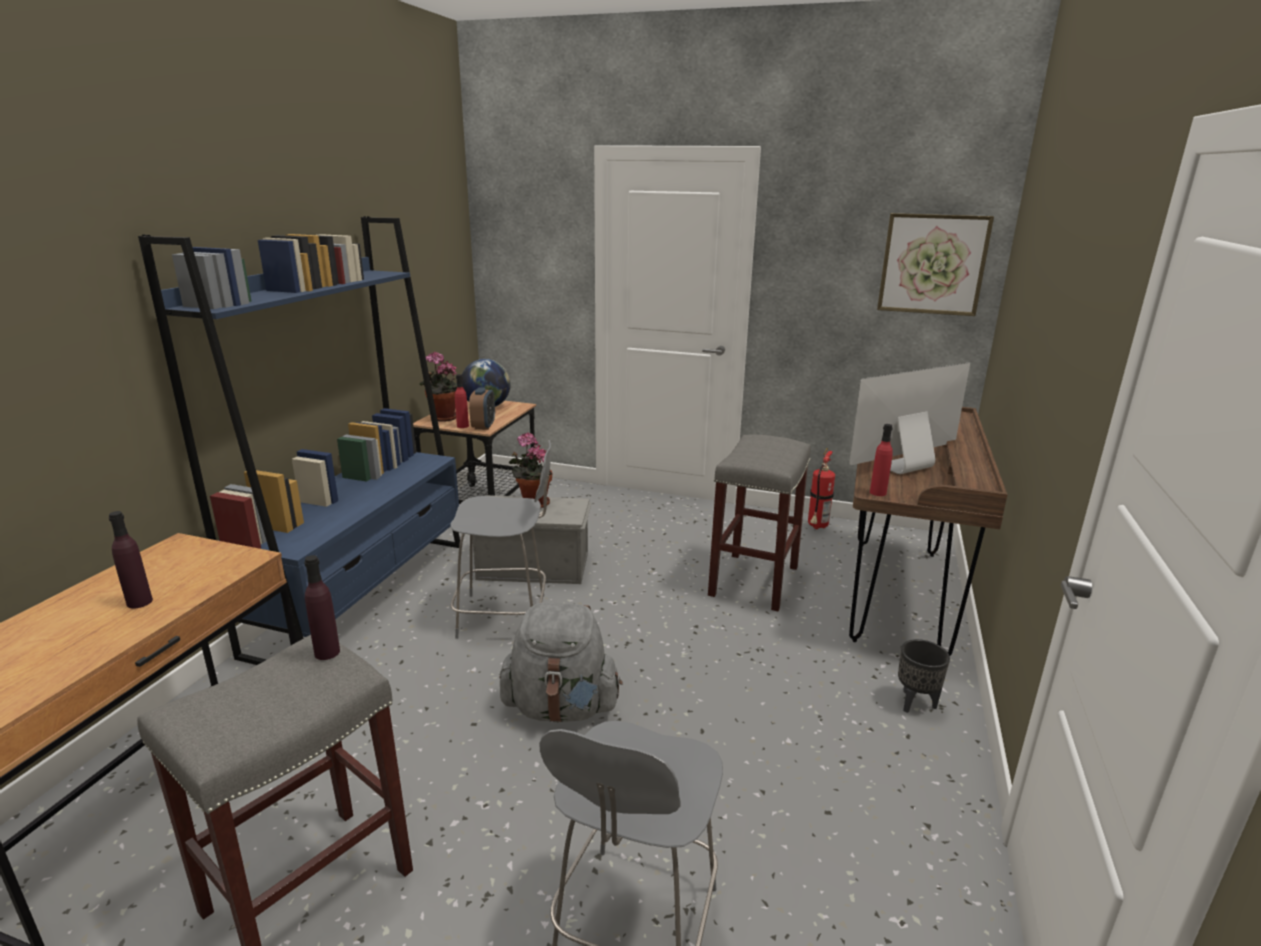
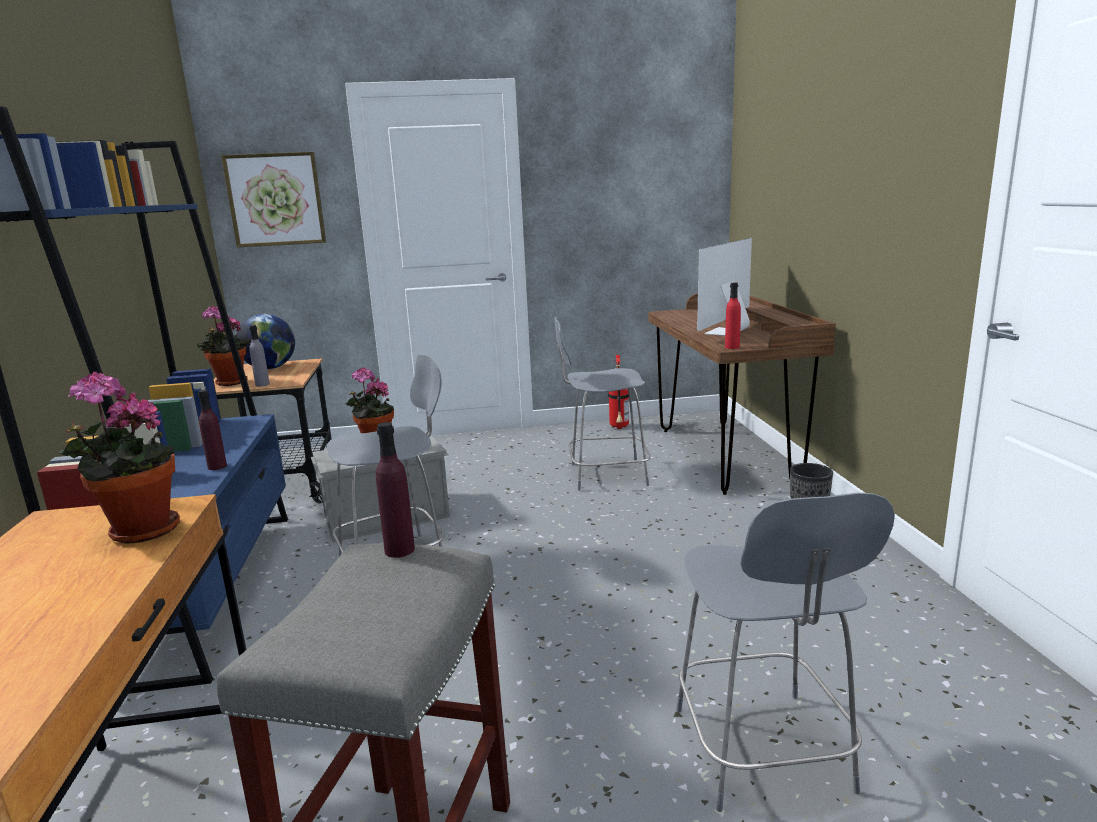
camera: 25 degrees left, 5 degrees down
(139, 602) = (75, 575): purple bottle -> purple bottle (217, 466)
(205, 575) = (138, 532): none -> potted plant
(462, 426) = (262, 384): red bottle -> grey bottle
(483, 426) = (287, 381): alarm clock -> none
(561, 707) = (527, 615): grey backpack -> none
(753, 580) = (604, 475): grey stool -> grey chair
(932, 264) = (675, 175): picture -> picture (275, 200)

